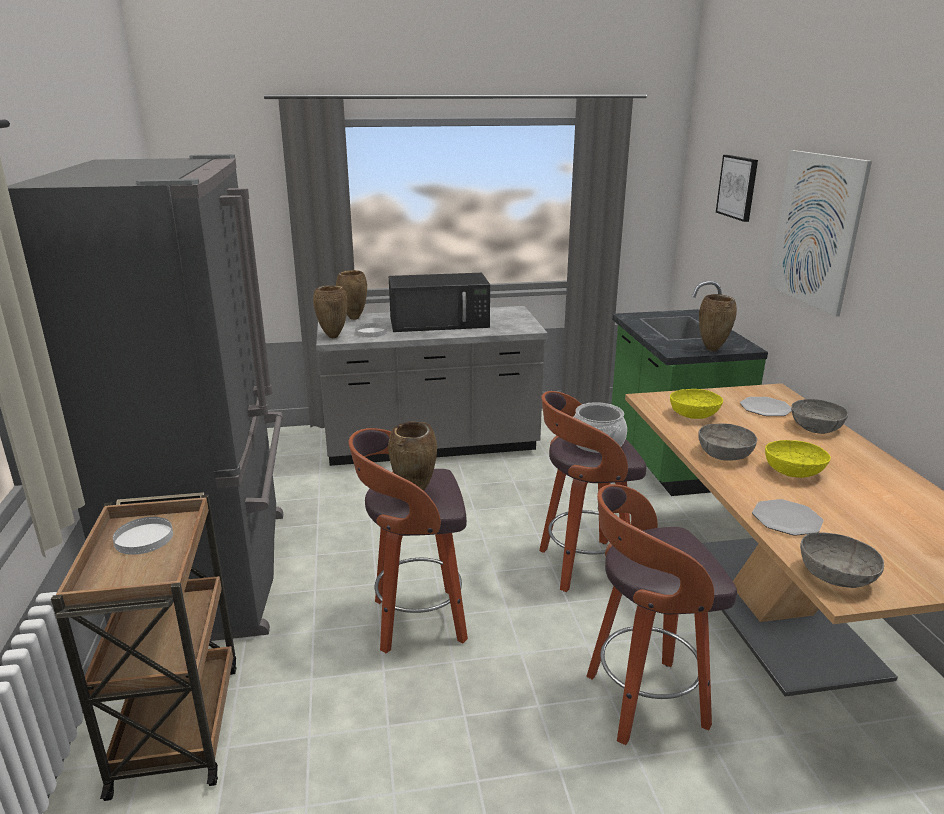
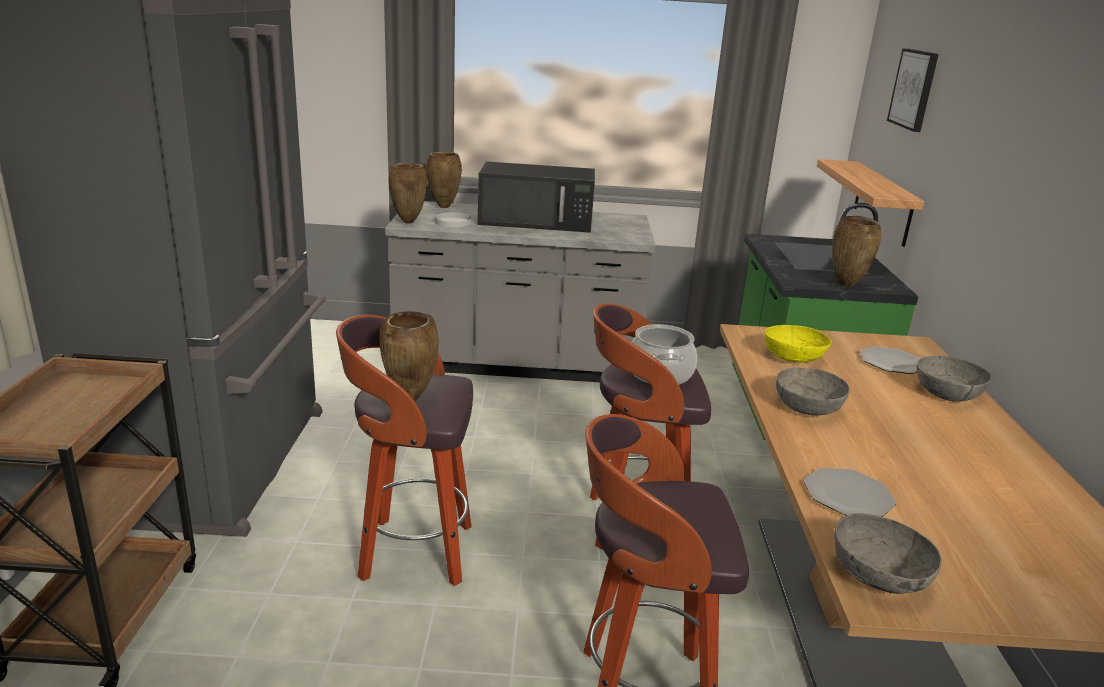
camera: 10 degrees right, 0 degrees up
(143, 538) = (77, 396): white plate -> none
(719, 278) = (883, 202): none -> shelf
(793, 471) = (888, 440): yellow bowl -> none
(816, 230) = (988, 141): picture -> none

